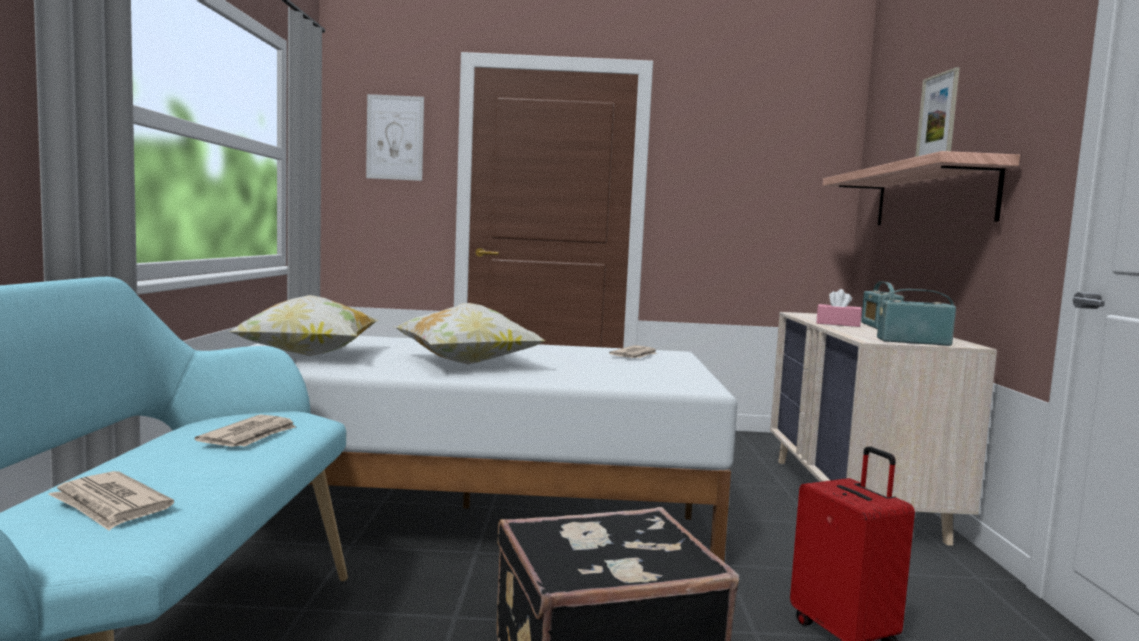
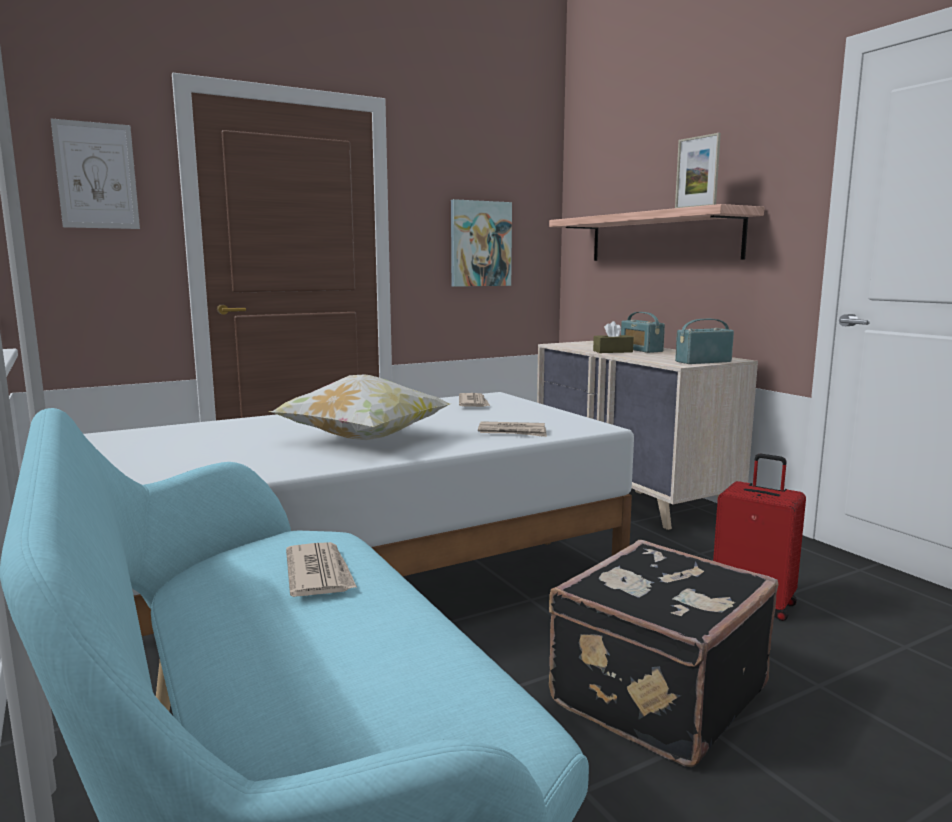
camera: 30 degrees left, 5 degrees up
(110, 505) = (388, 702): newspaper -> newspaper (512, 432)
(309, 355) = (178, 462): pillow -> none
(750, 203) = (480, 244): none -> picture
(838, 324) = (612, 351): pink tissue box -> brown tissue box

